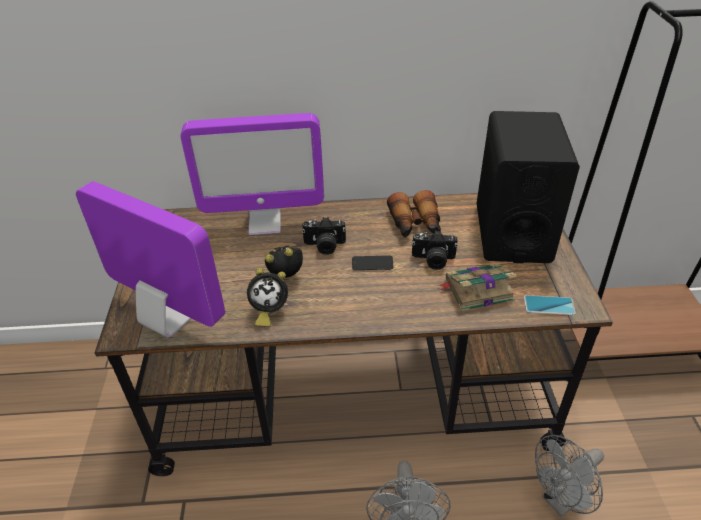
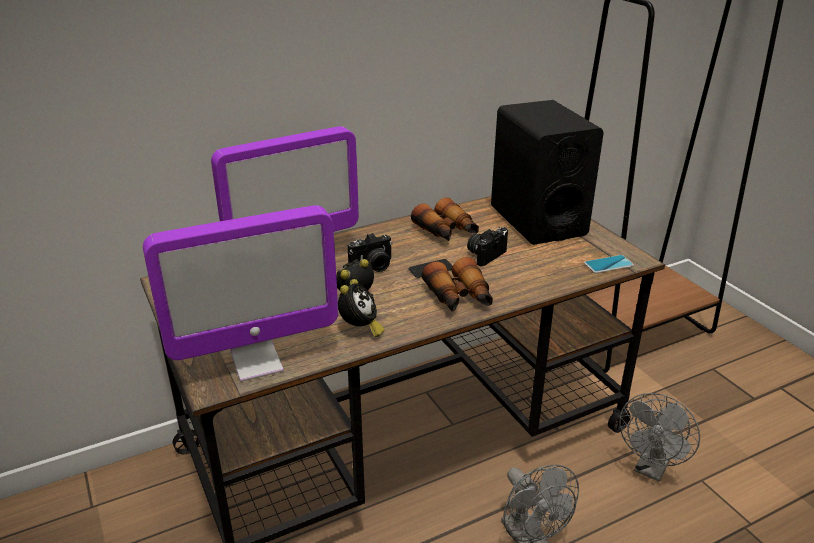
camera: 25 degrees left, 10 degrees down
(168, 320) = (257, 362): monitor -> monitor turned 150 degrees clockwise
(268, 311) = (360, 329): alarm clock -> alarm clock turned 45 degrees counterclockwise
(375, 303) = (459, 298): none -> binoculars
(433, 260) = (485, 254): camera -> camera turned 150 degrees clockwise
(477, 290) = (541, 268): book -> none

